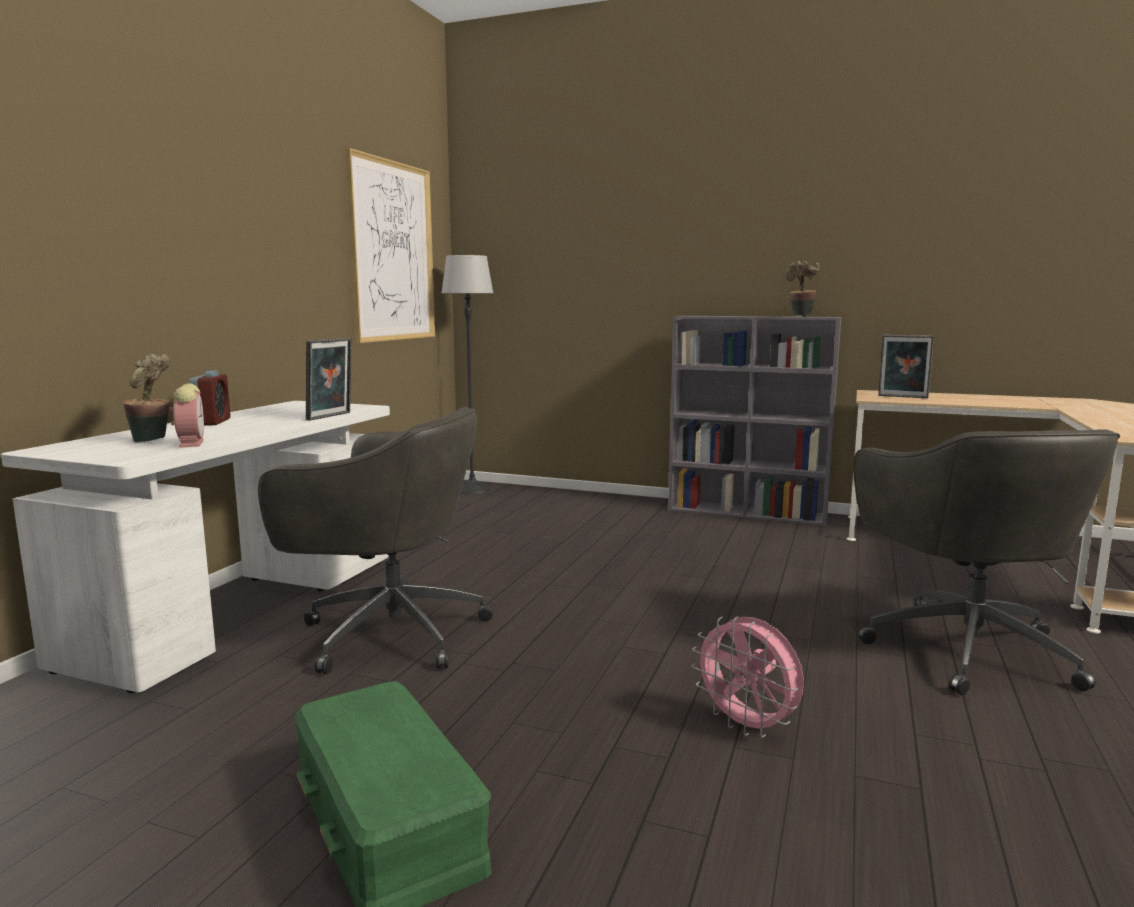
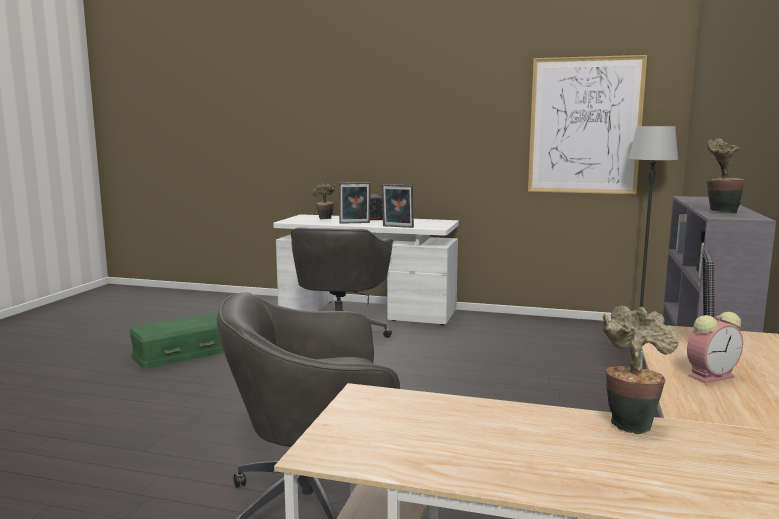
camera: 85 degrees right, 0 degrees up
(191, 443) = (318, 222): alarm clock -> alarm clock (712, 376)
(245, 429) = (354, 223): none -> picture frame
(747, 726) = (221, 413): pink fan -> none
(1077, 412) = (630, 423): none -> potted plant

